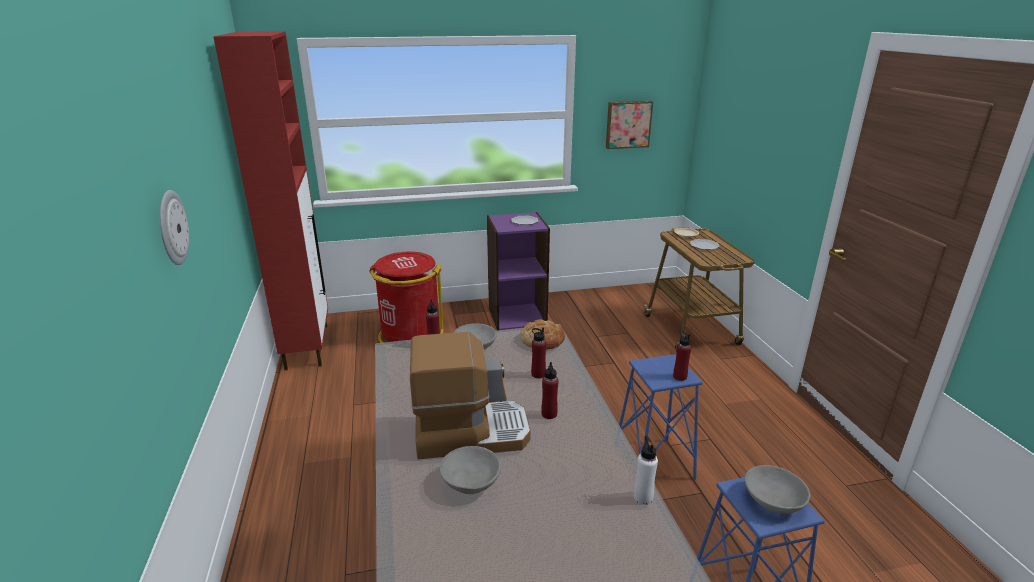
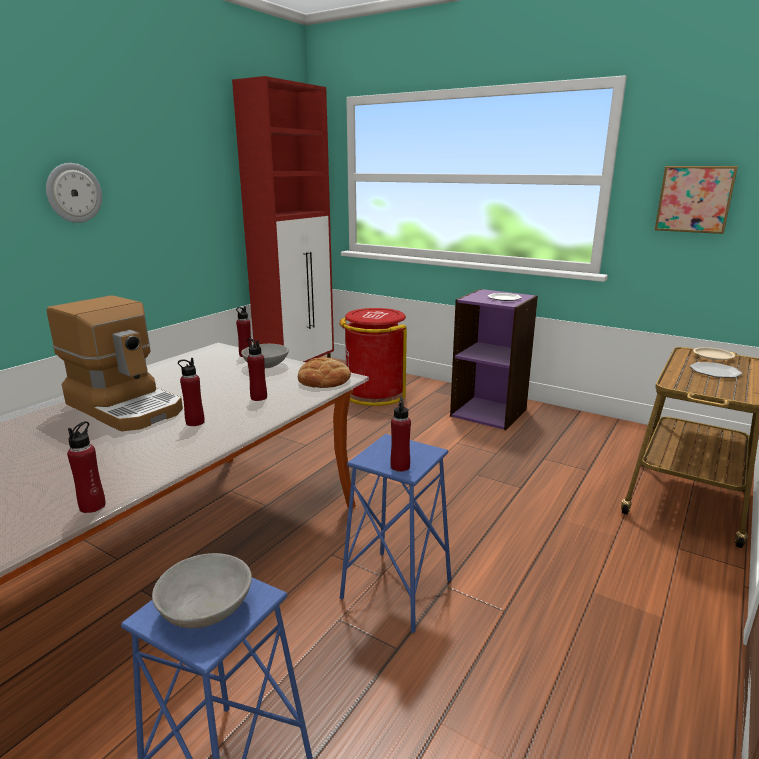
camera: 45 degrees right, 5 degrees down
(470, 482) = (50, 430): grey bowl -> none
(643, 497) = (92, 506): white bottle -> red bottle

